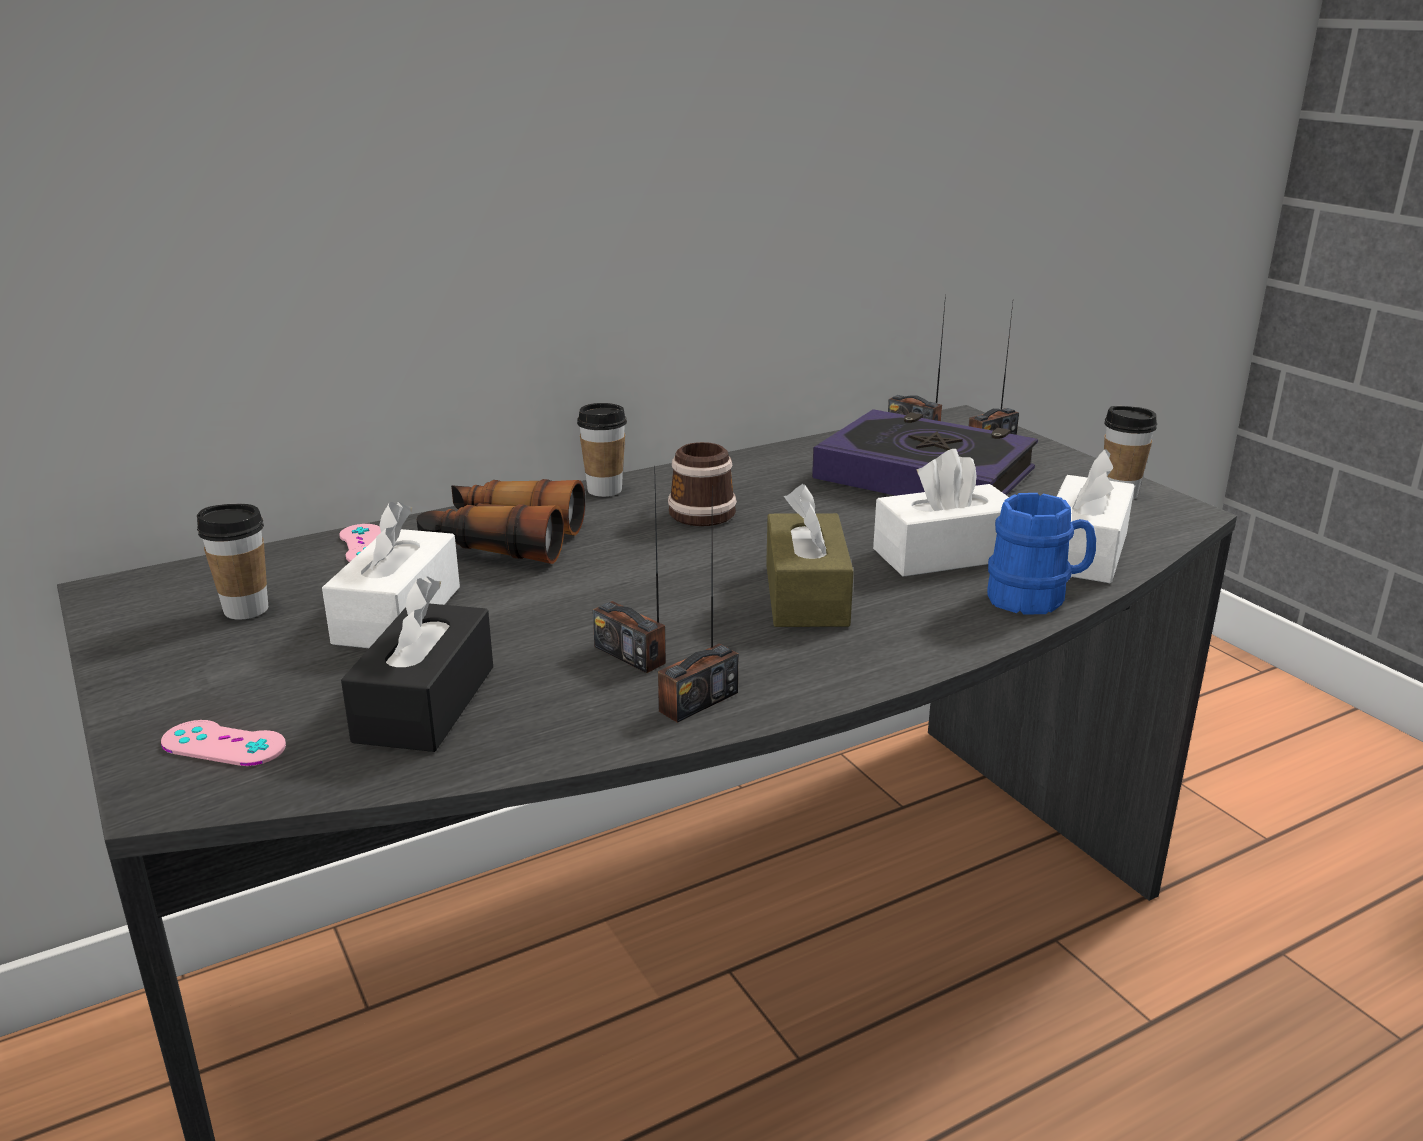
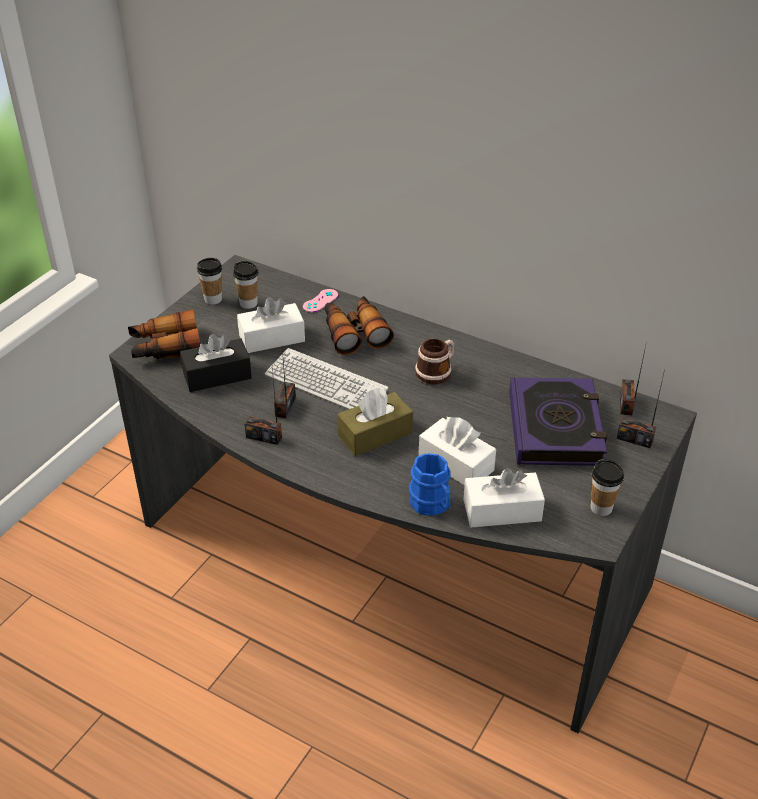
camera: 60 degrees right, 15 degrees up
(223, 744) = (165, 348): pink game controller -> binoculars
(604, 490) = (433, 335): cup -> cup (213, 299)
(611, 600) = (326, 383): none -> keyboard

